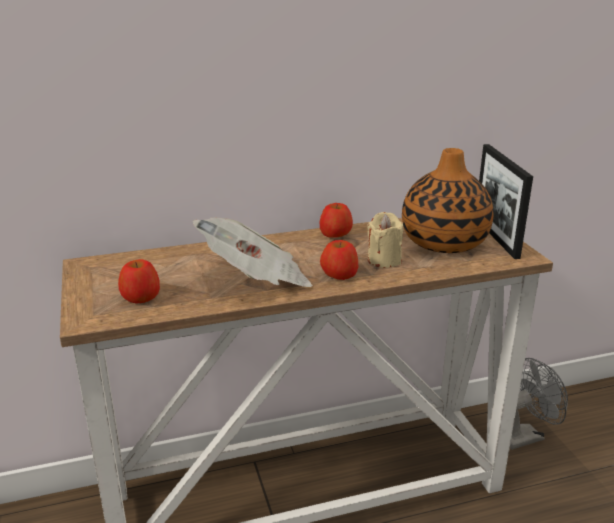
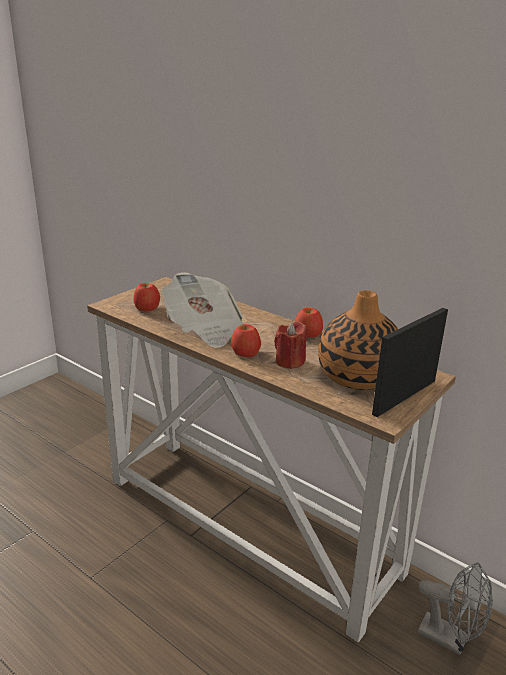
camera: 55 degrees right, 0 degrees up
(384, 260) = (290, 361): beige candle -> red candle

